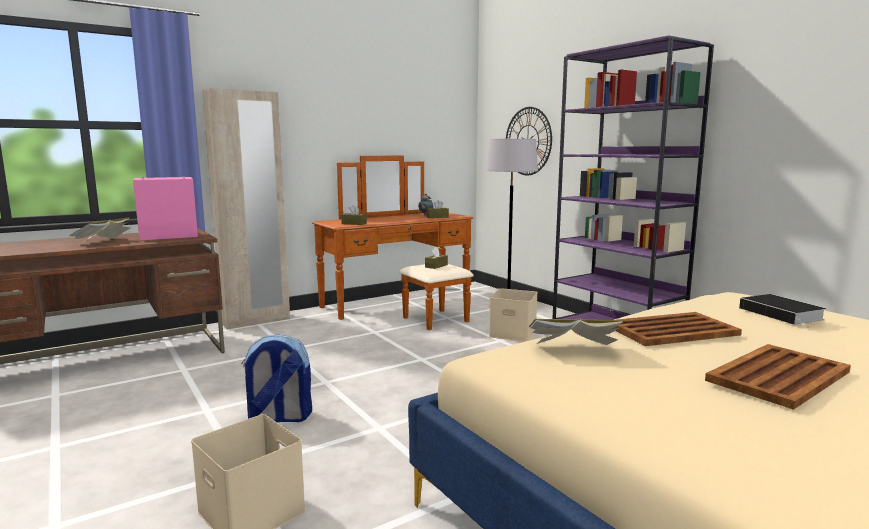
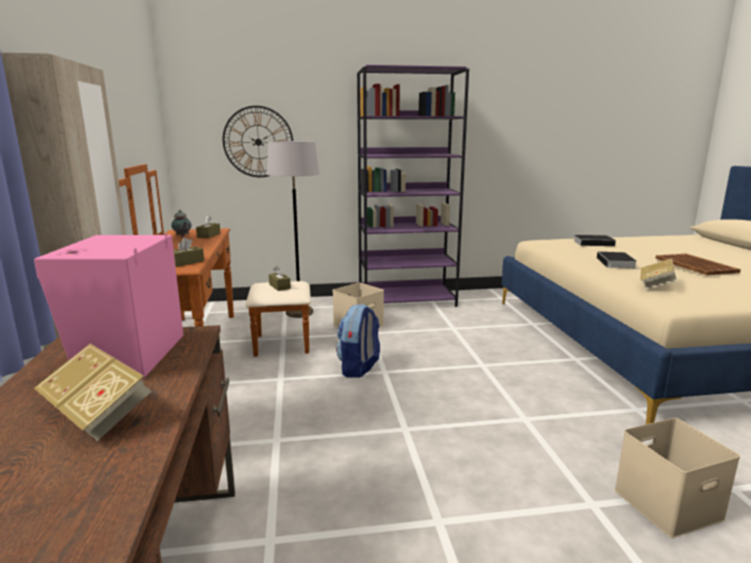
camera: 65 degrees left, 5 degrees up
(278, 418) = (483, 469): backpack -> backpack (359, 368)
(673, 330) = (616, 263): brown tray -> book

